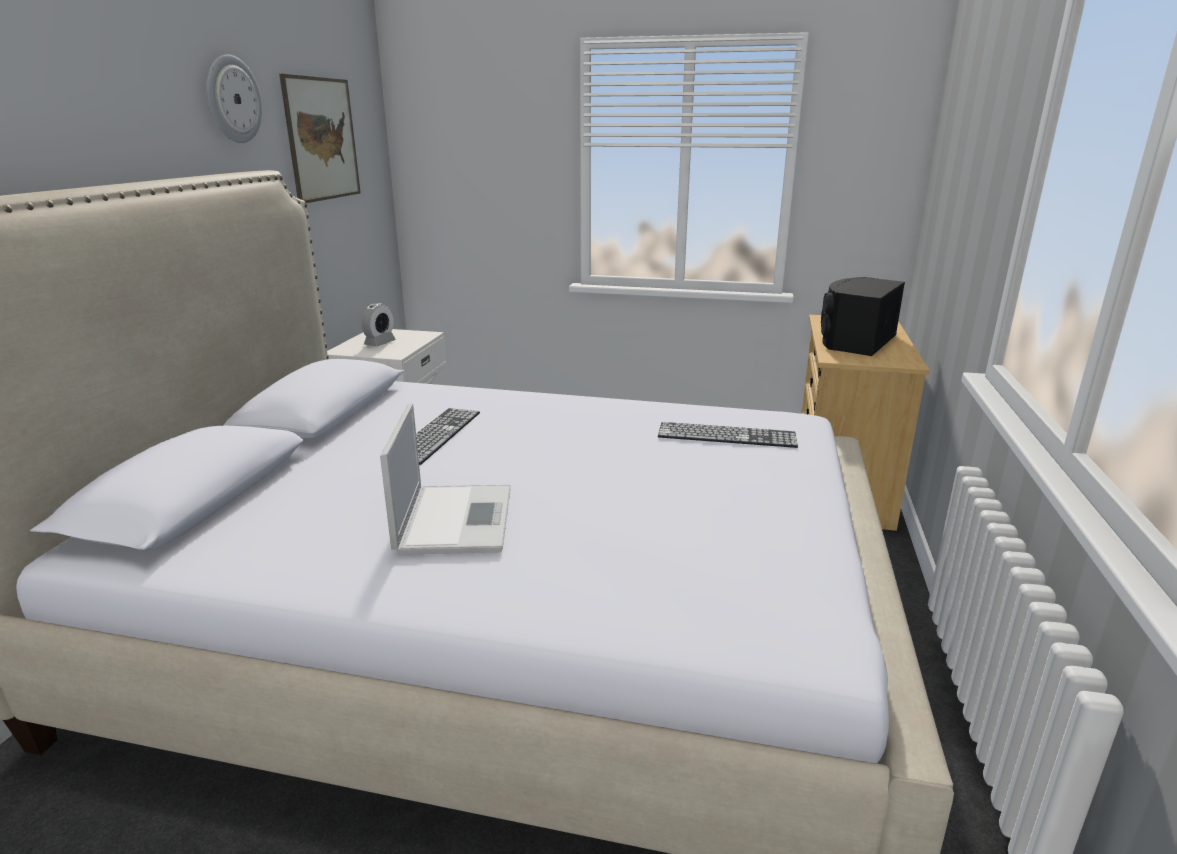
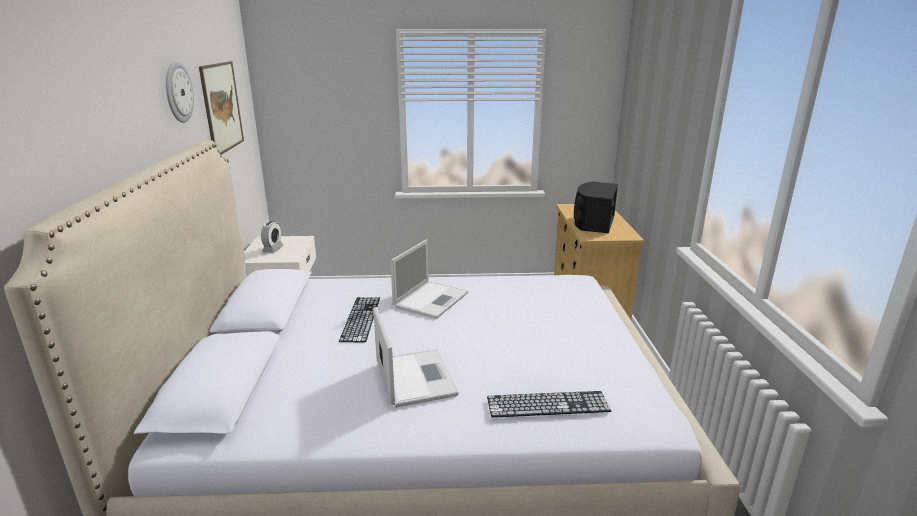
camera: 15 degrees left, 0 degrees up
(551, 422) = (431, 299): none -> laptop
(727, 435) = (544, 296): keyboard -> keyboard (548, 404)

